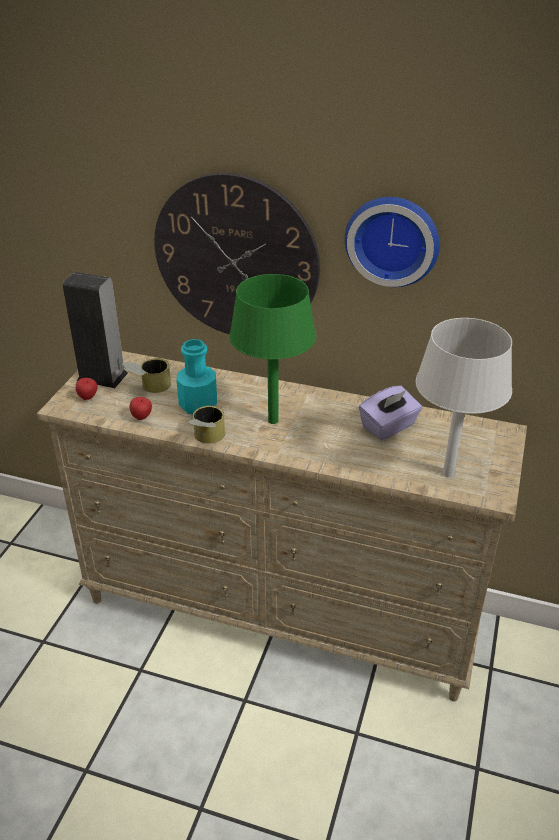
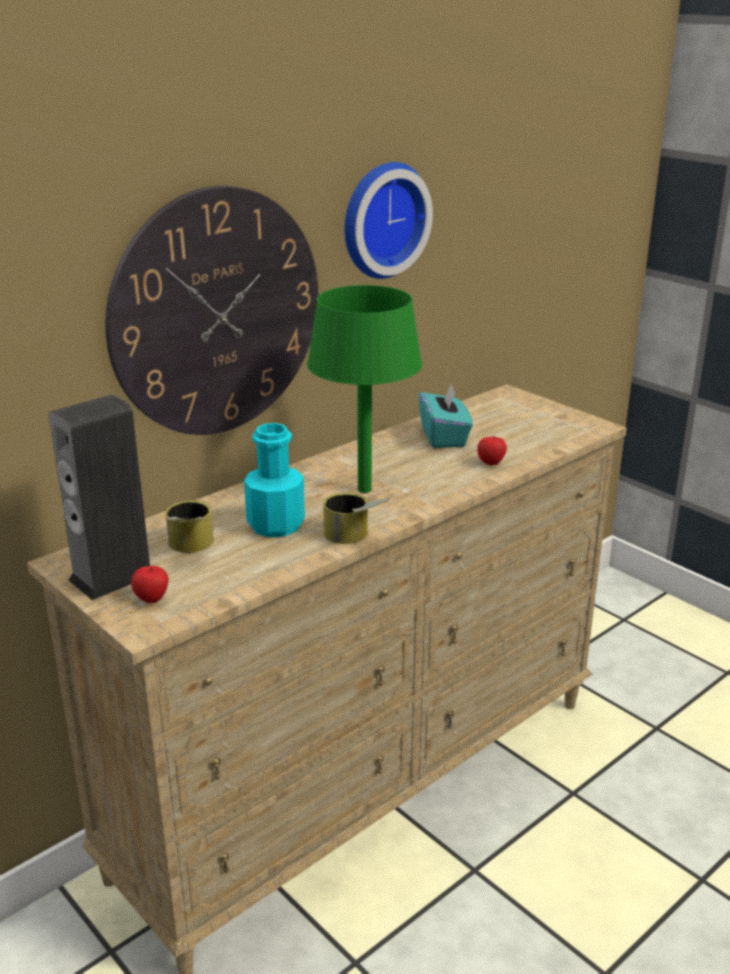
camera: 60 degrees left, 10 degrees down
(142, 417) = (255, 569): apple -> apple (491, 463)
(389, 427) = (444, 437): purple tissue box -> turquoise tissue box
(448, 473) = (545, 434): grey table lamp -> none

